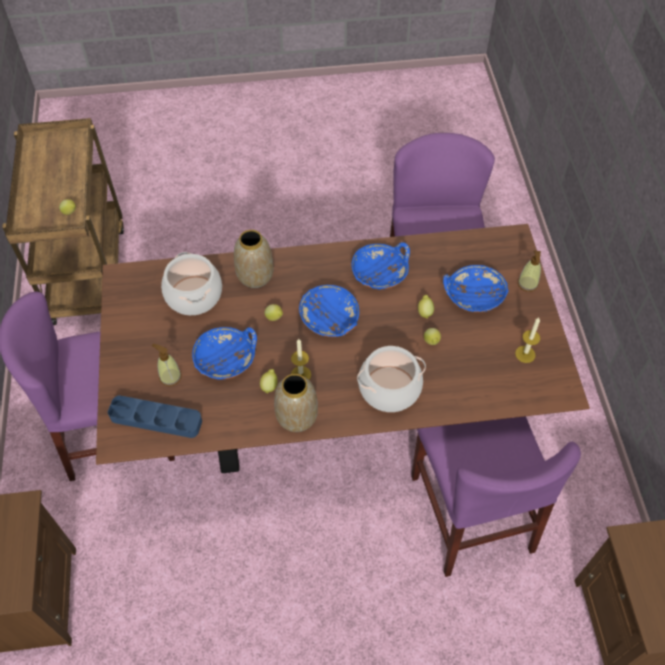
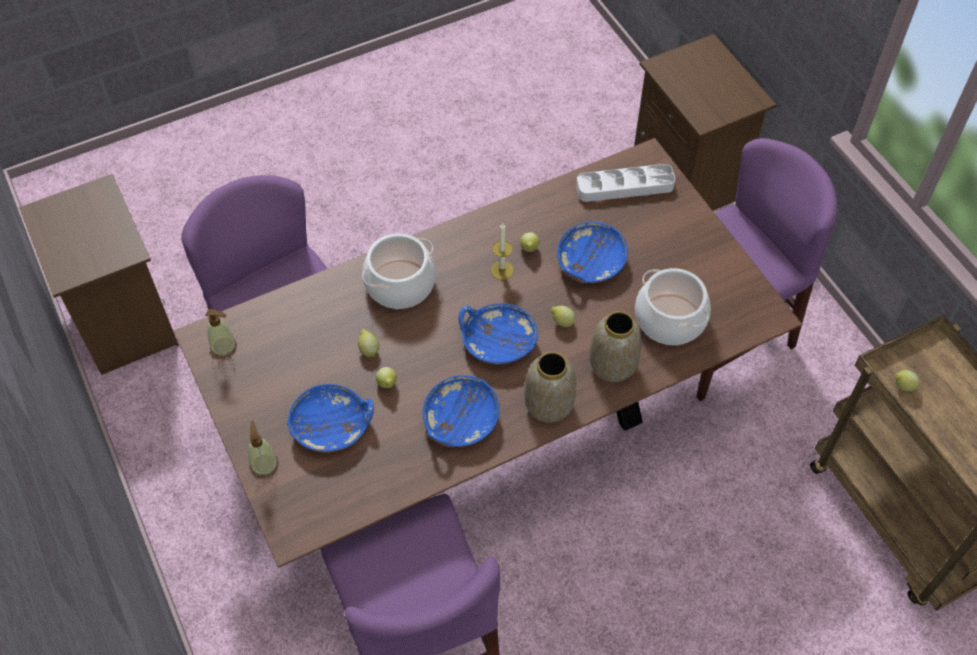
camera: 160 degrees right, 0 degrees up
(156, 419) = (624, 187): blue tray -> white tray
(170, 377) = (637, 227): soap dispenser -> soap dispenser (224, 347)
(296, 418) = (486, 228): vase -> vase (548, 405)
(525, 354) = (254, 368): candle -> none

